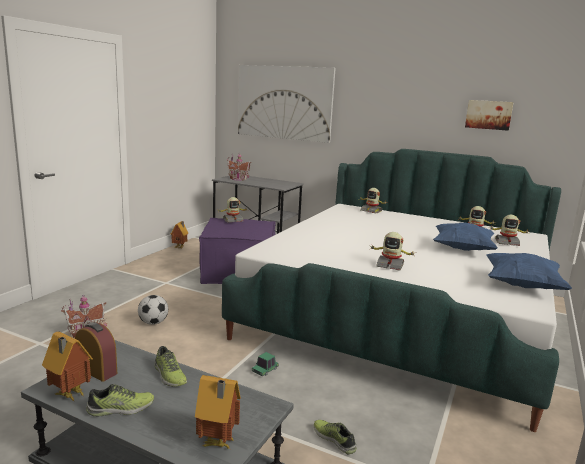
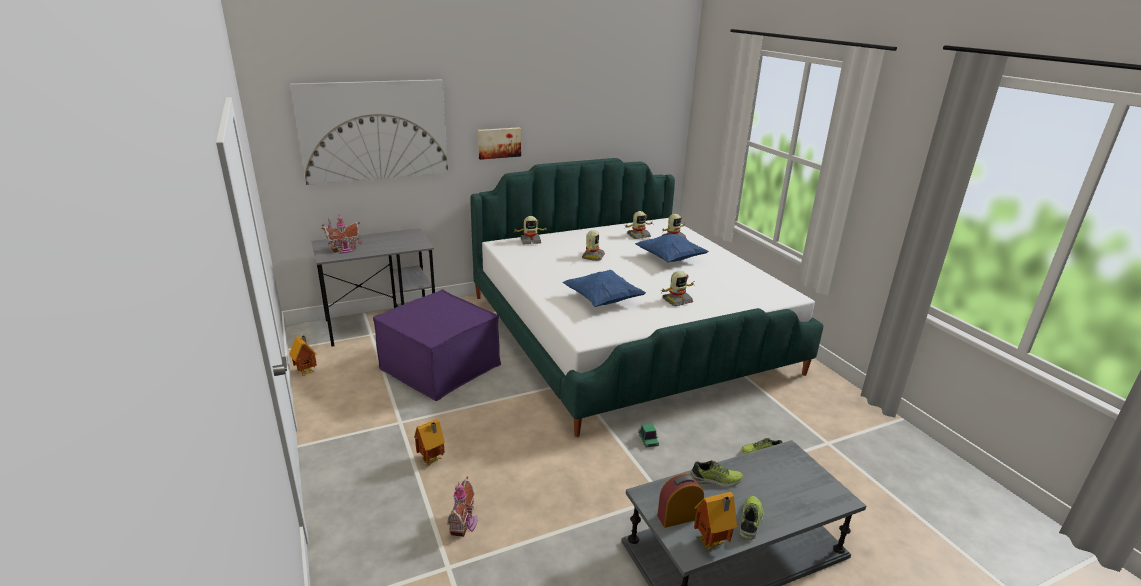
camera: 50 degrees left, 10 degrees up
(153, 323) = (492, 468): football -> none
(217, 444) = (822, 491): toy house -> toy house (432, 461)
(232, 220) = (409, 309): toy robot -> toy robot (592, 256)
(488, 115) = (608, 116): picture -> picture (499, 142)
(522, 286) = (755, 278): blue pillow -> blue pillow (602, 300)

